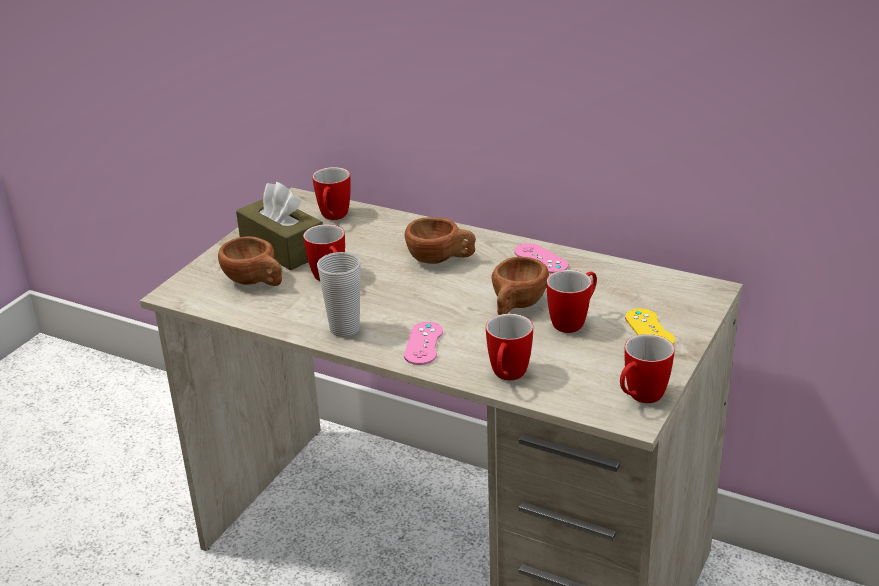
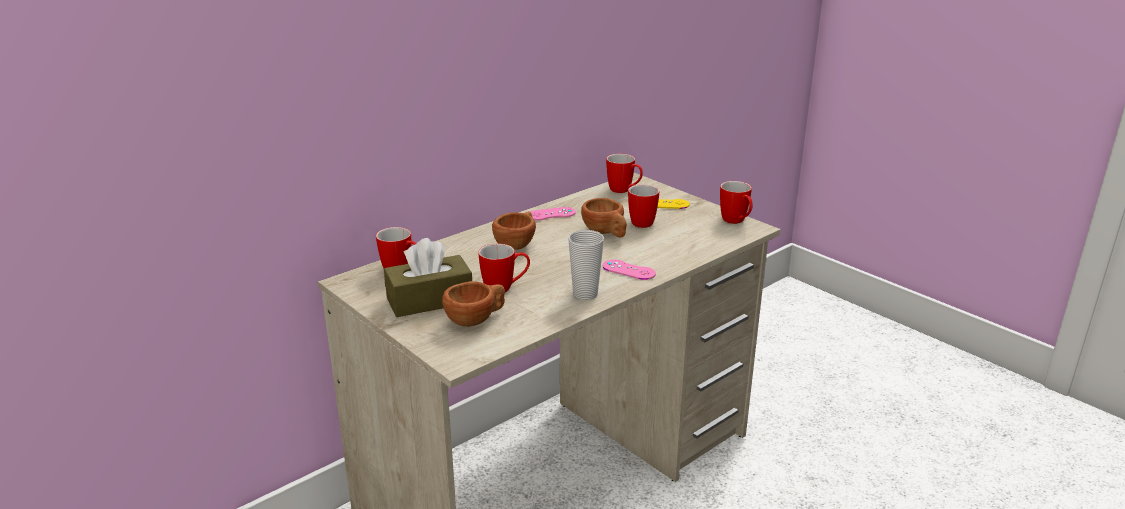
camera: 70 degrees left, 5 degrees down
(507, 377) = (689, 252): mug -> mug (624, 191)

